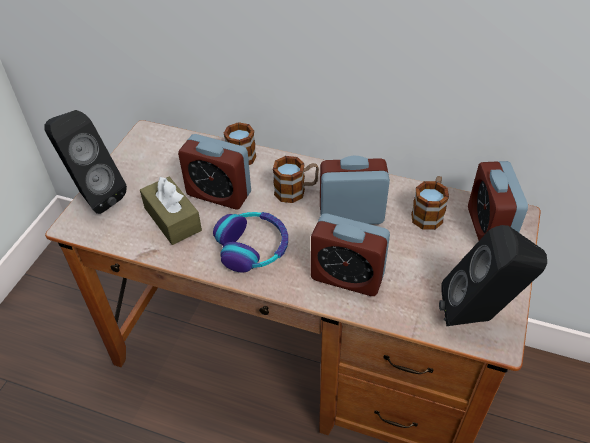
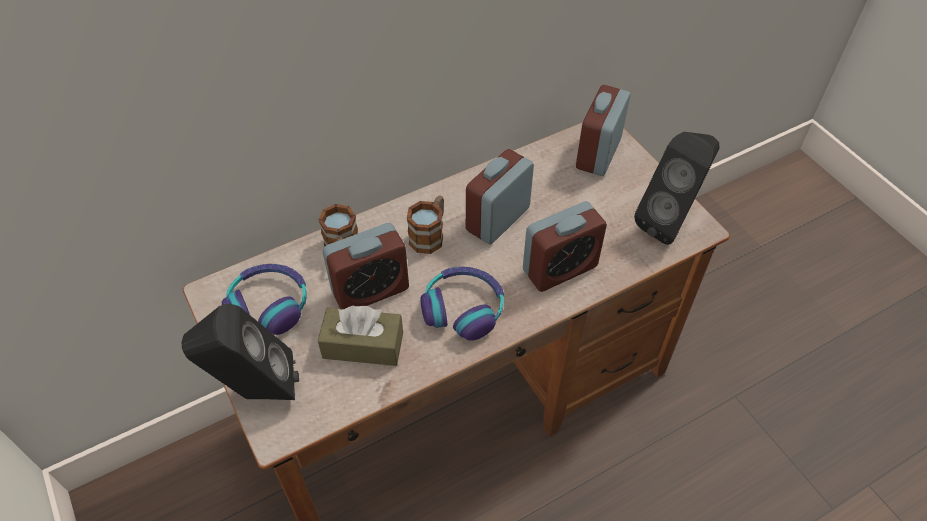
camera: 50 degrees left, 5 degrees up
(161, 160) = (269, 305): none -> headphones
(429, 213) = (547, 173): mug -> none
(488, 228) = (598, 153): alarm clock -> alarm clock turned 75 degrees clockwise

